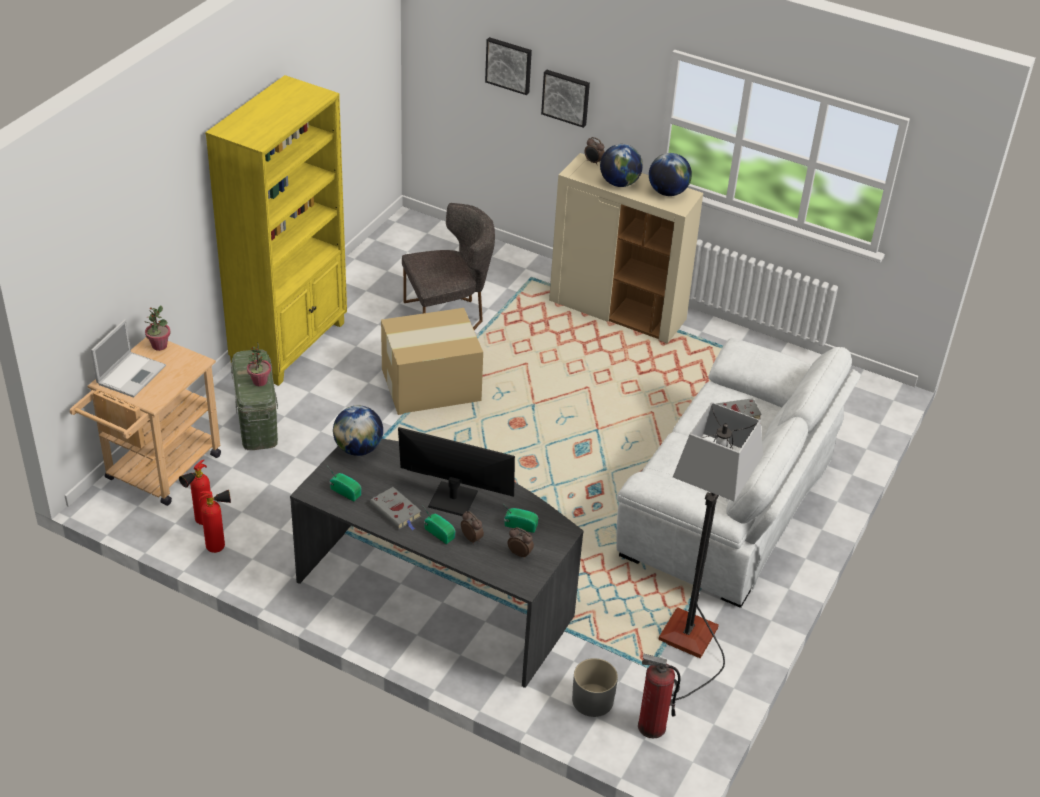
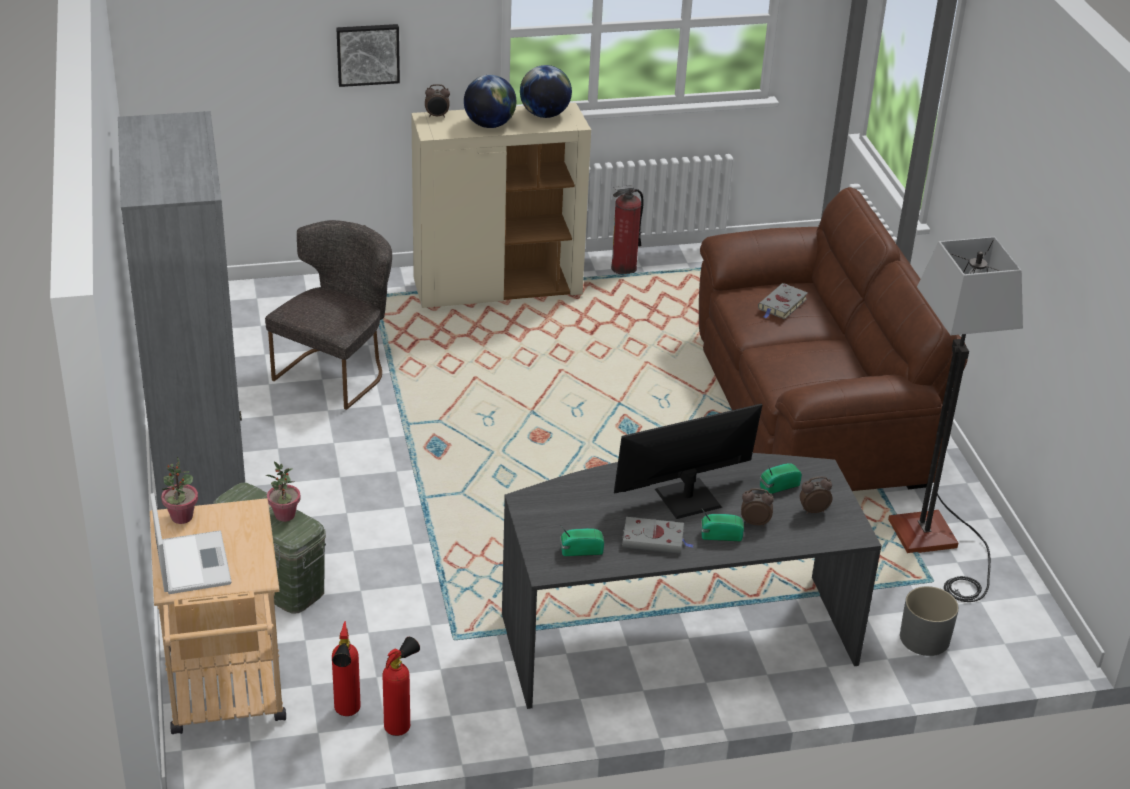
camera: 40 degrees left, 5 degrees down
(290, 344) = (202, 482): yellow bookcase -> grey bookcase
(358, 448) = (535, 504): globe -> none
(432, 385) = (409, 445): cardboard box -> none
(509, 65) = (282, 39): picture -> none
(651, 727) = (996, 629): fire extinguisher -> fire extinguisher (623, 268)
(730, 505) = (813, 406): white sofa -> brown sofa

